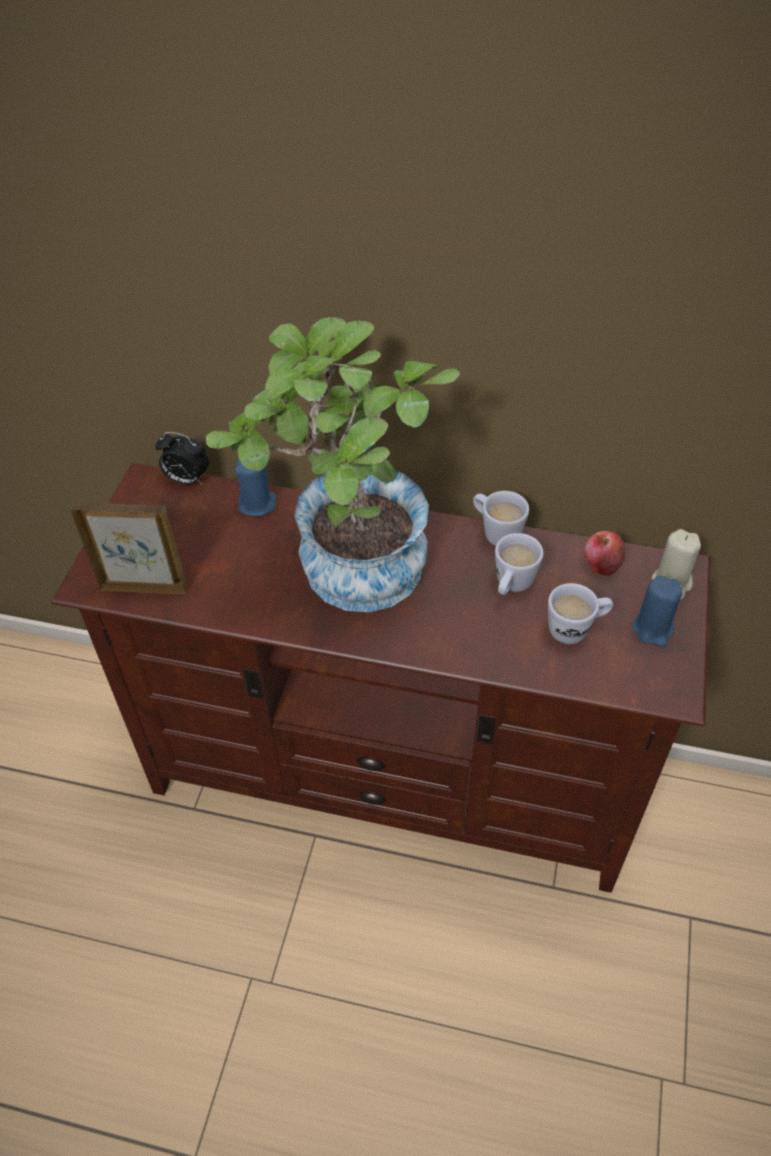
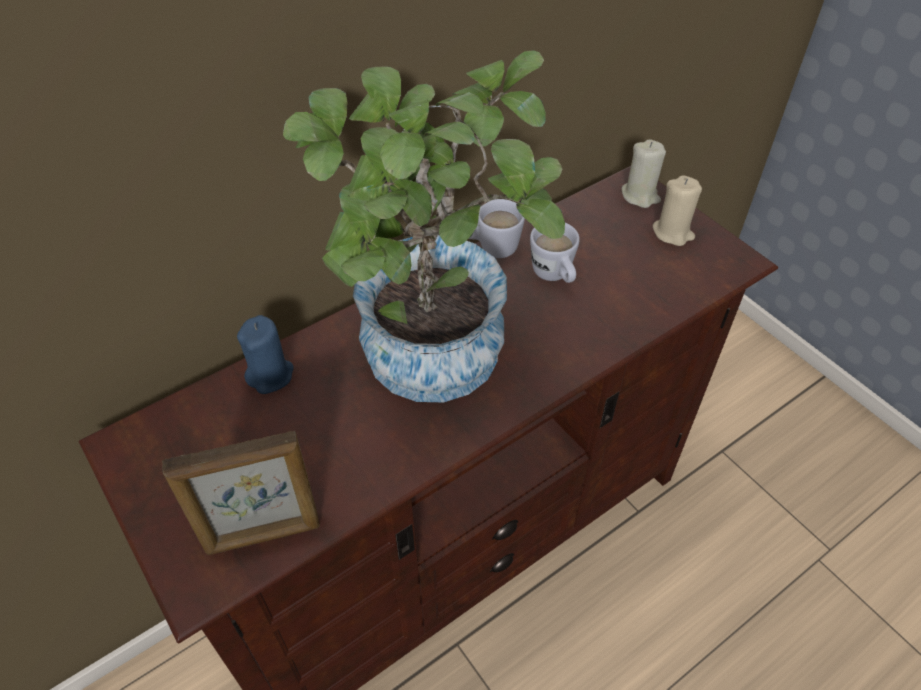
camera: 50 degrees left, 0 degrees up
(144, 587) = (263, 535): picture frame -> picture frame turned 150 degrees counterclockwise
(186, 480) = (167, 409): alarm clock -> none
(576, 629) = (633, 270): white mug -> none
(601, 564) = (586, 216): apple -> none
(653, 629) = (673, 233): blue candle -> beige candle

